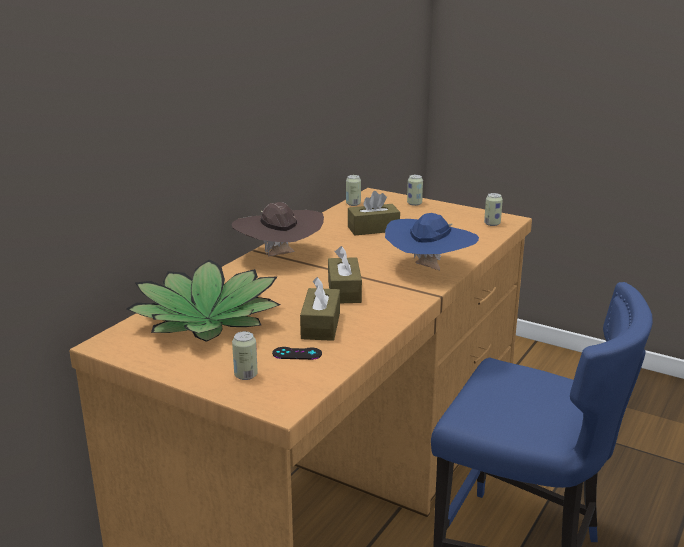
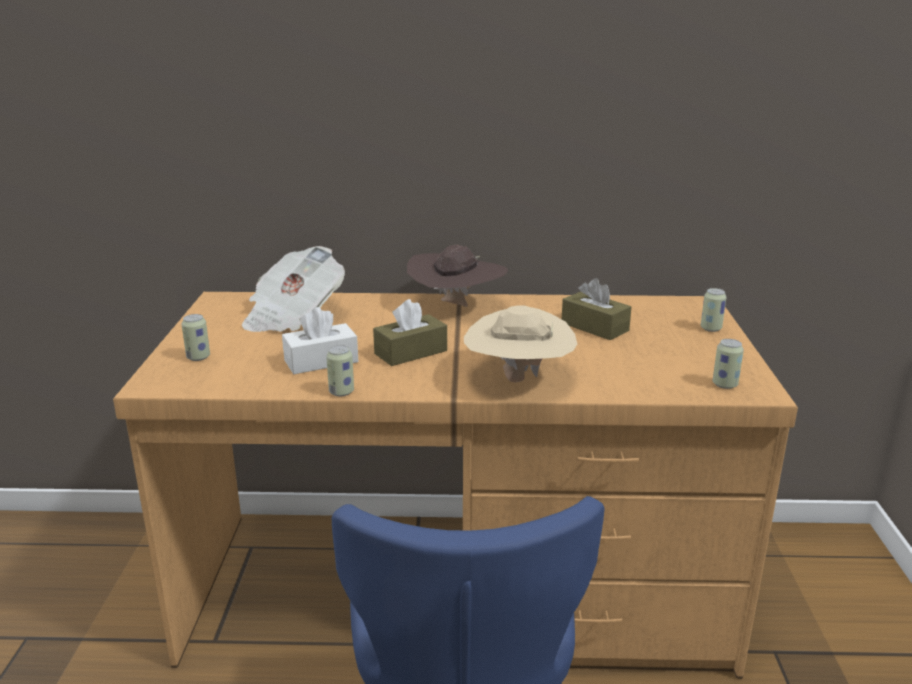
camera: 60 degrees right, 0 degrees up
(207, 319) = (293, 316): potted plant -> newspaper
(297, 353) = (253, 366): black game controller -> none
(321, 325) = (321, 361): brown tissue box -> white tissue box
(353, 204) = (651, 301): can -> can (341, 392)
(429, 270) = (518, 380): blue hat -> beige hat

